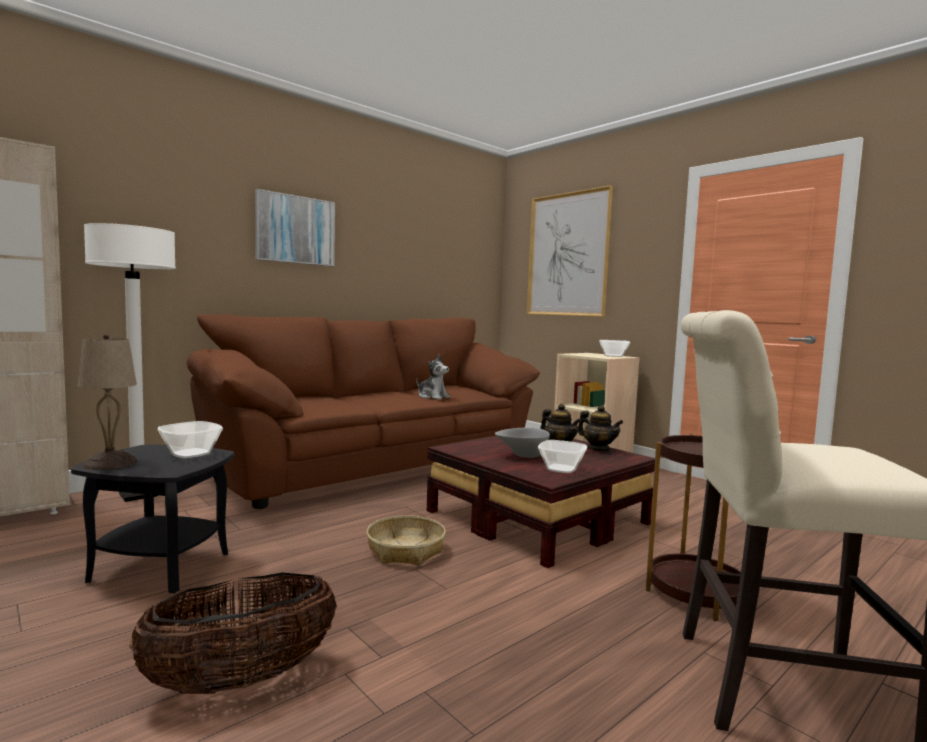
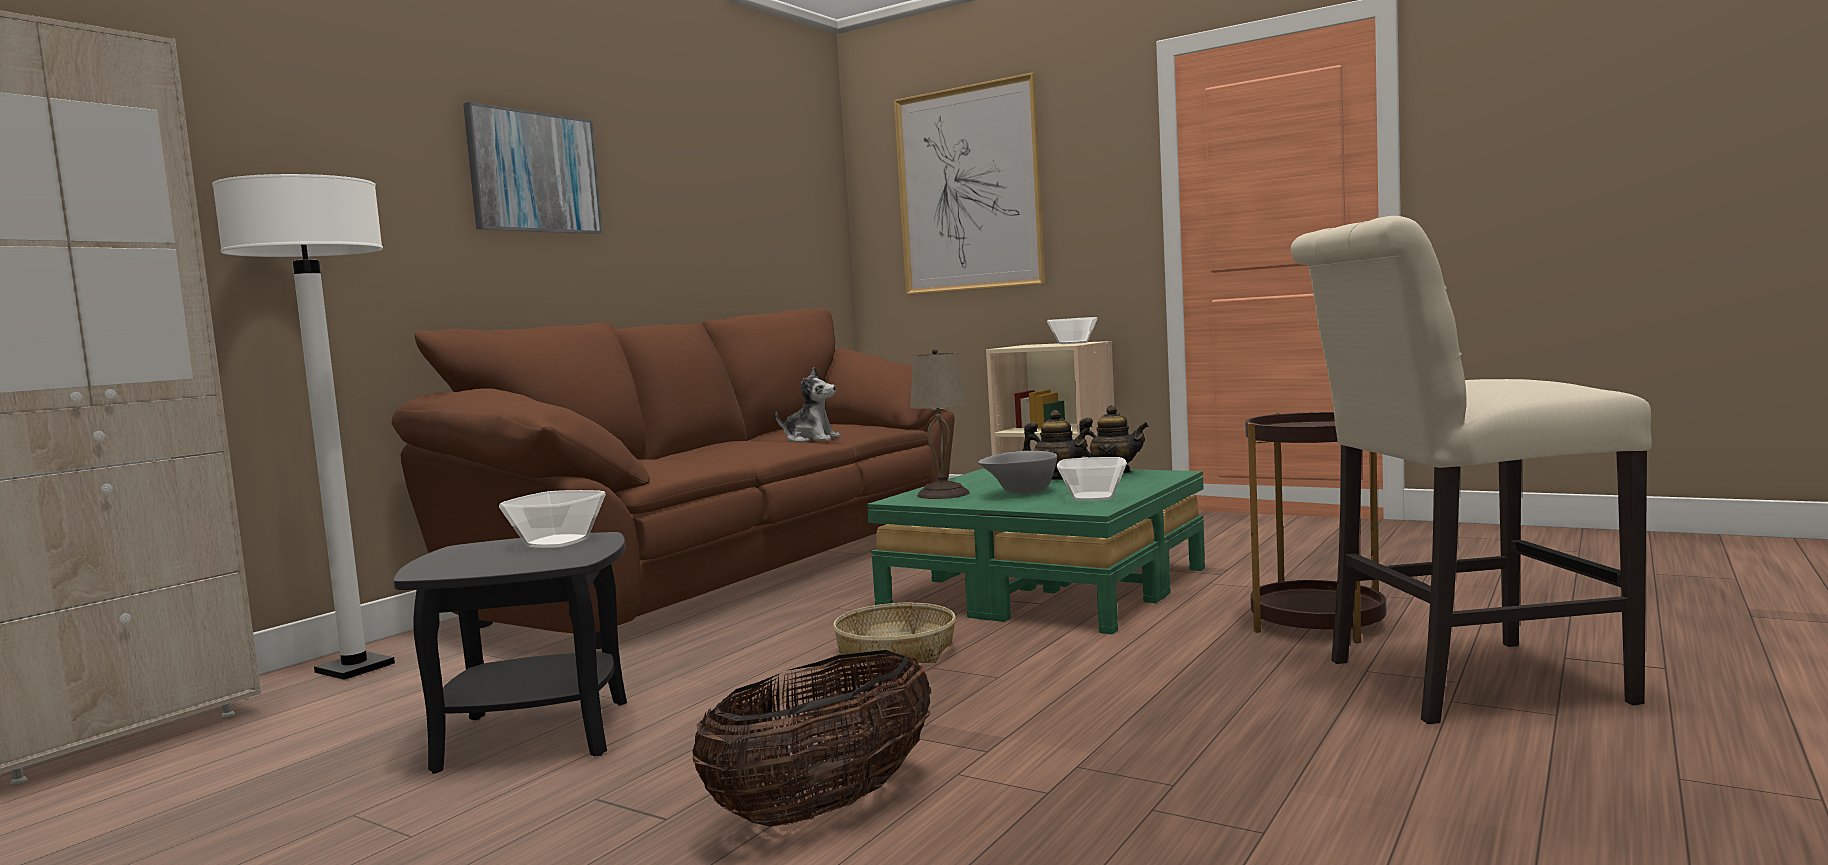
camera: 15 degrees left, 0 degrees up
(111, 462) = (450, 567): beige table lamp -> beige table lamp (943, 494)
(537, 516) = (1044, 586): brown coffee table -> green coffee table

